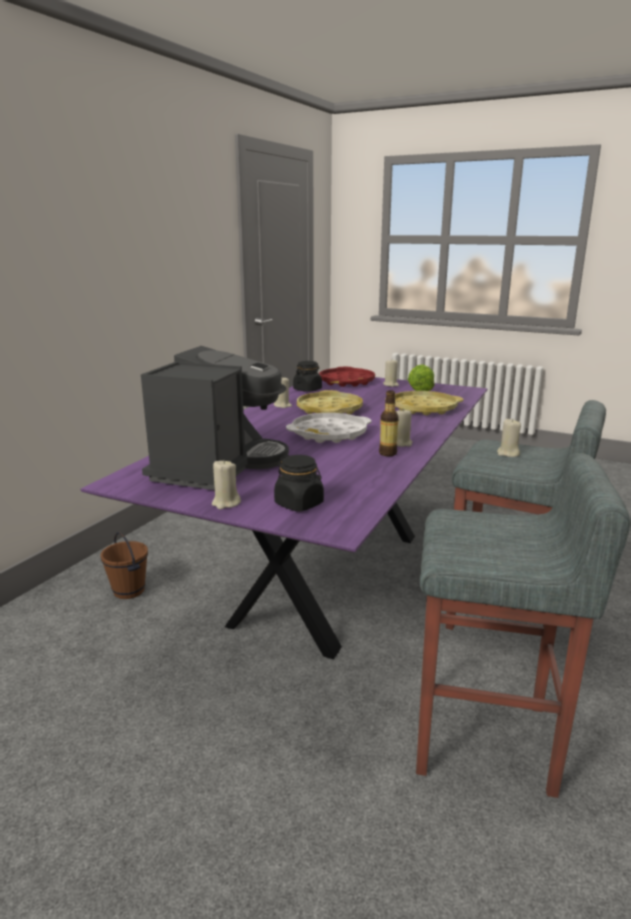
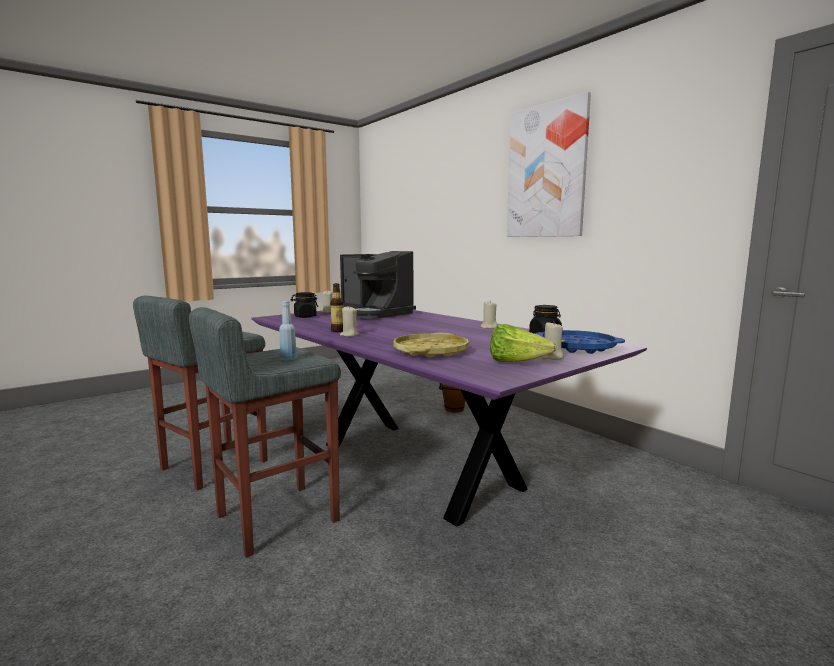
camera: 115 degrees right, 10 degrees down
(87, 204) = (546, 171): none -> picture
(329, 409) = (462, 333): yellow tray -> none
(329, 434) = (397, 327): white tray -> none
(346, 382) = (577, 347): red tray -> blue tray
(508, 453) = (288, 359): beige candle -> blue bottle

